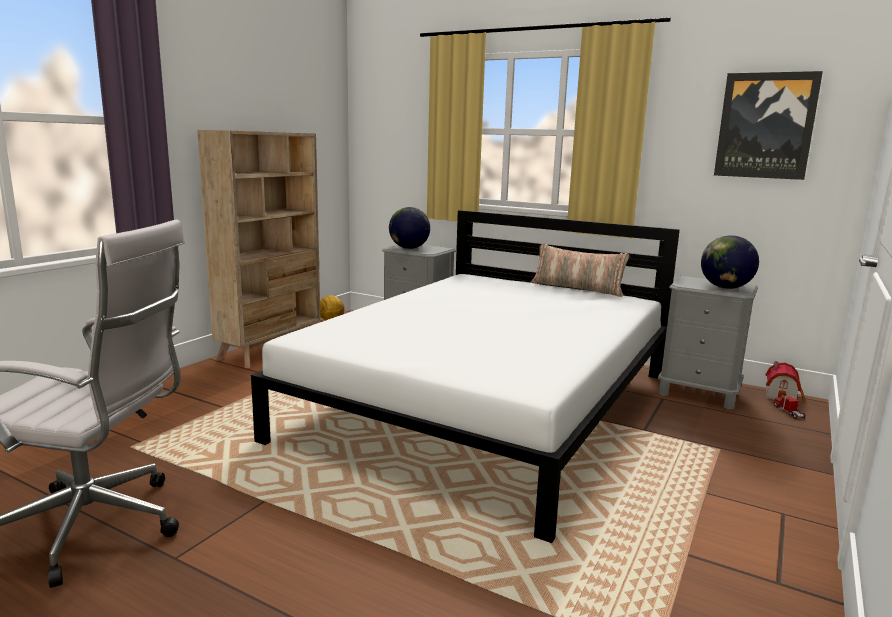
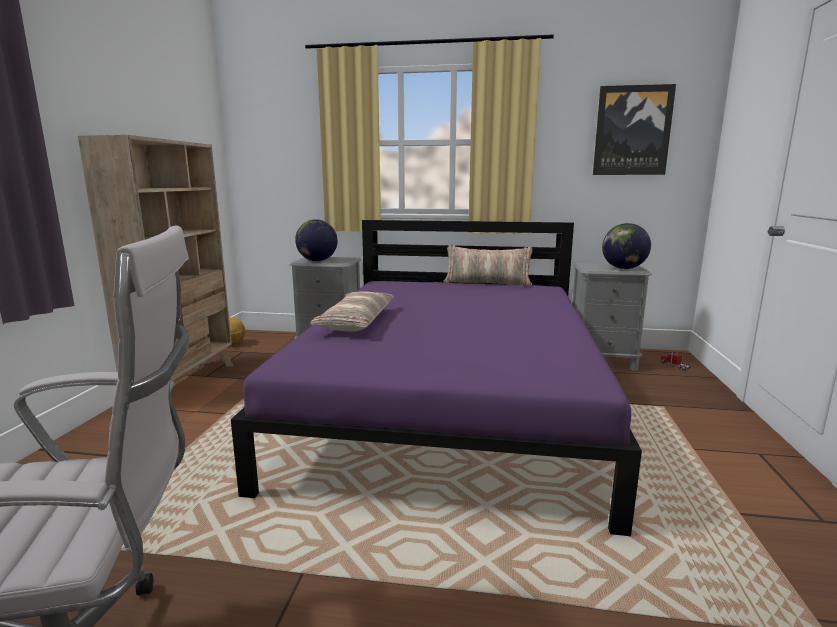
camera: 20 degrees left, 0 degrees up
(397, 310) = (356, 322): none -> pillow
(488, 405) = (450, 403): white bed -> purple bed
(783, 396) = (658, 353): toy house -> none

